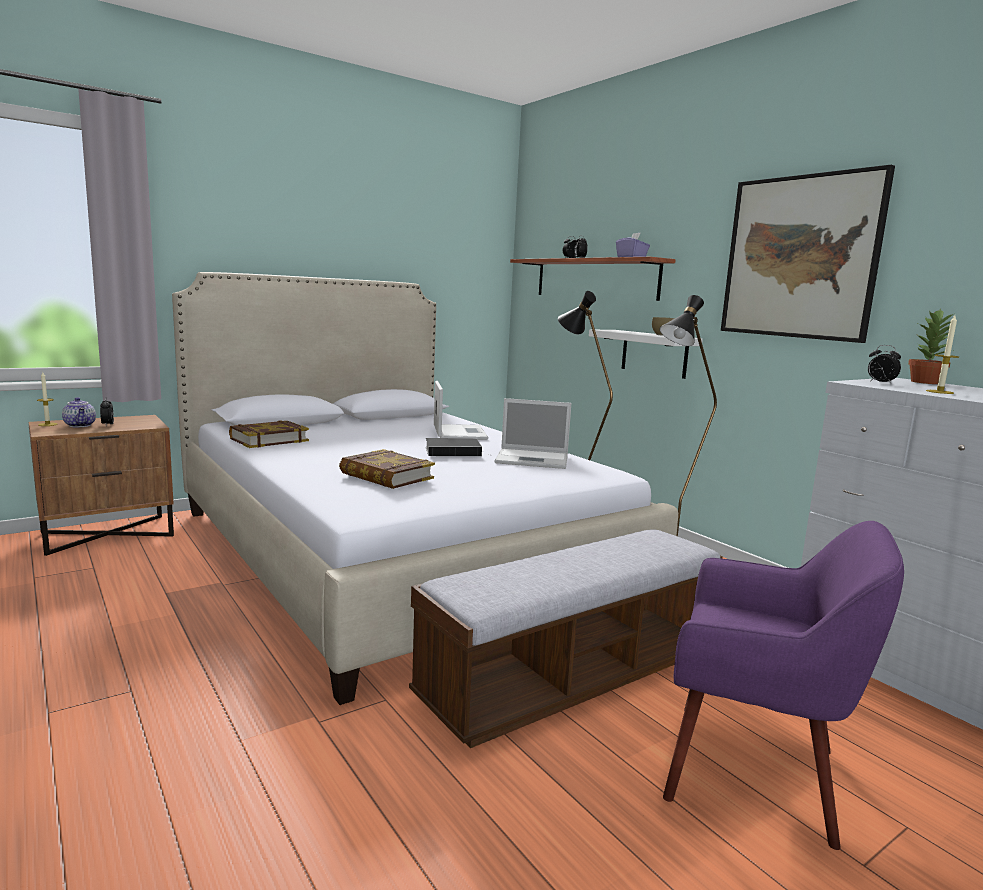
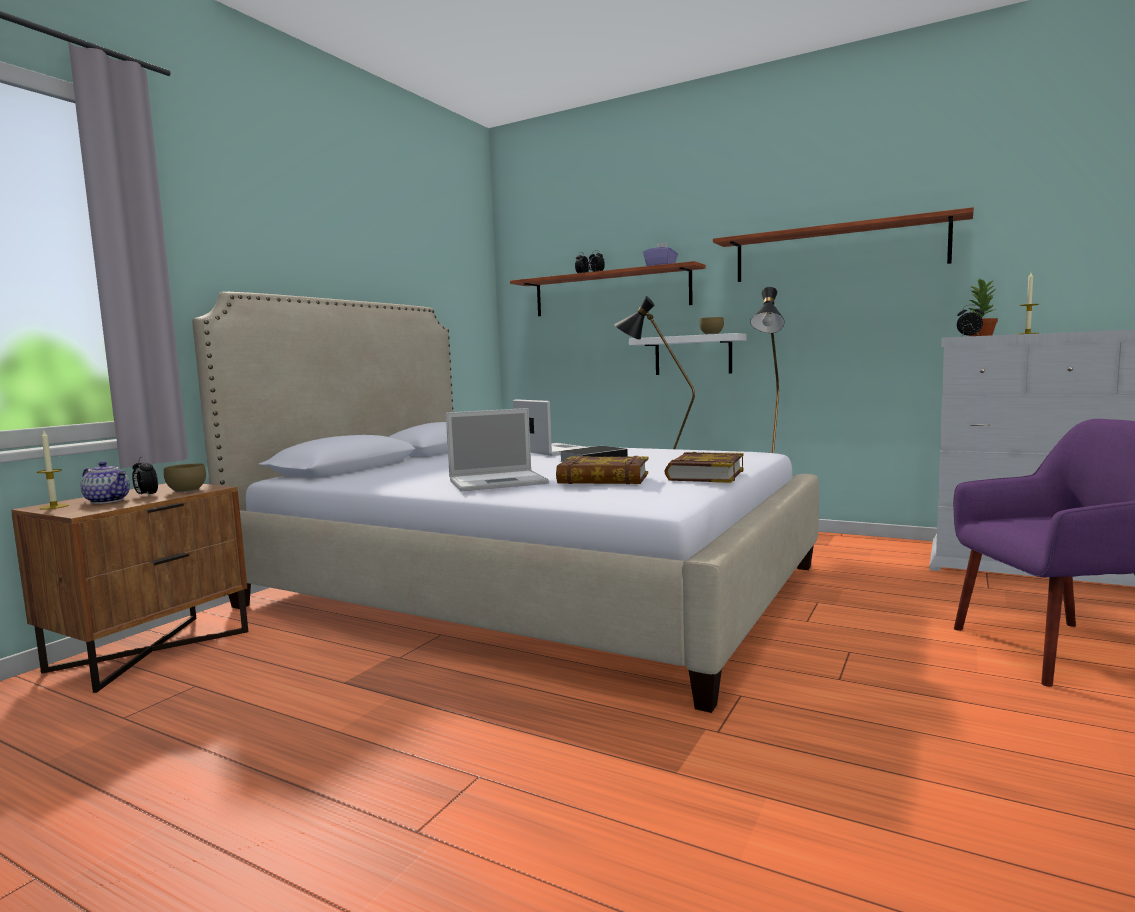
camera: 25 degrees left, 5 degrees down
(136, 425) = (187, 490): none -> brown bowl
(268, 439) = (384, 479): book -> book (705, 475)
(533, 459) = (673, 455): laptop -> laptop (499, 481)
(571, 676) = (845, 633): bench -> none
(800, 257) = (837, 251): picture -> shelf

